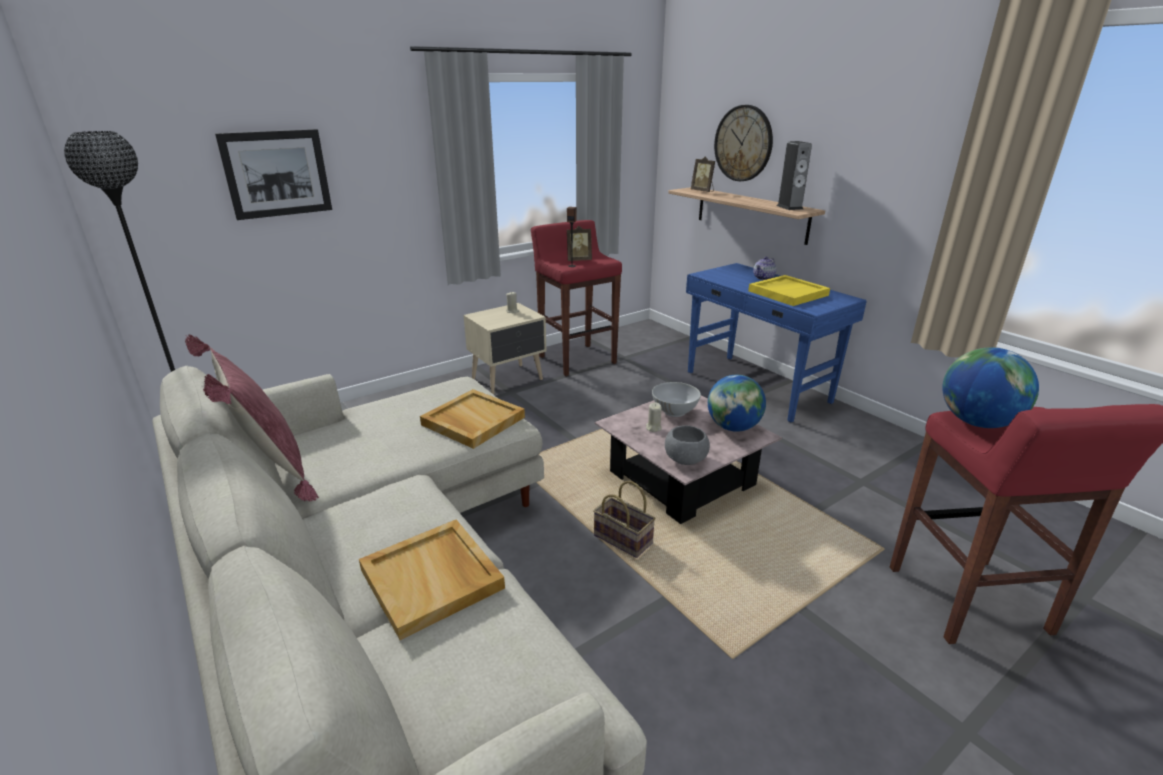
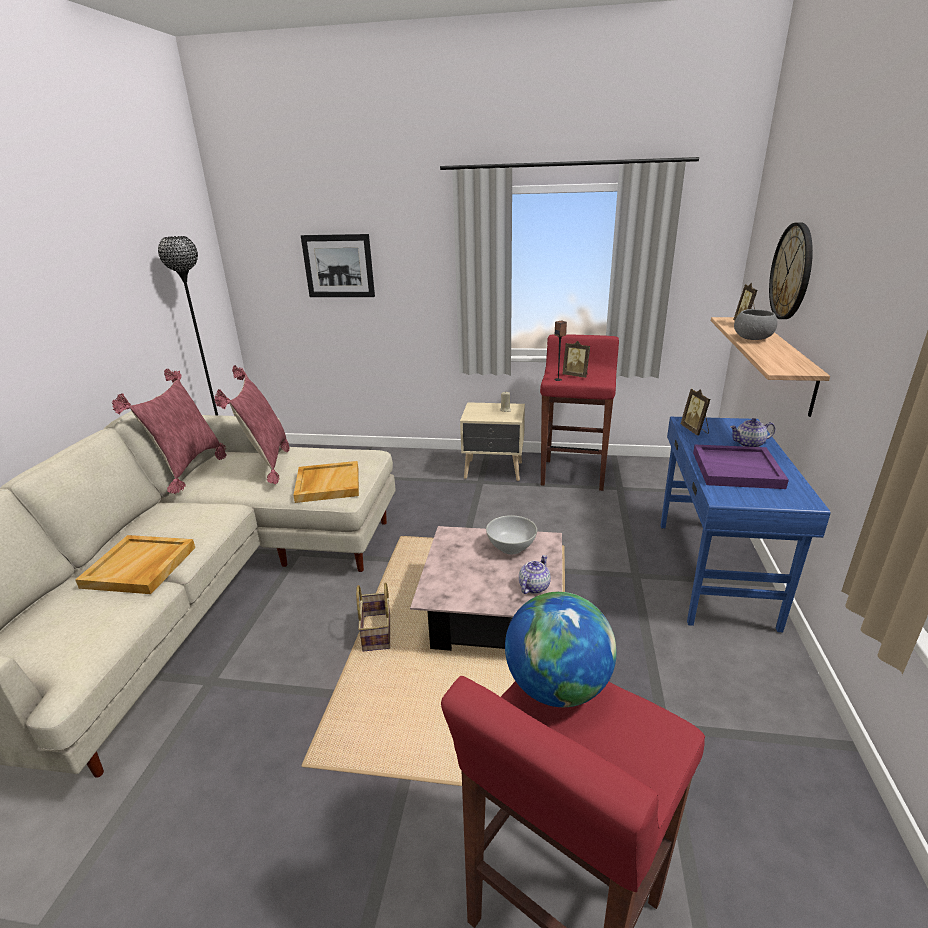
camera: 45 degrees right, 0 degrees up
(367, 437) = (265, 469): none -> red pillow
(653, 428) = (469, 552): beige candle -> none
(685, 459) = (445, 590): grey bowl -> grey bowl (752, 339)
(720, 278) = (695, 430): none -> picture frame
(733, 427) = (533, 586): globe -> teapot
(788, 293) = (737, 469): yellow tray -> purple tray
(789, 207) = (789, 362): speaker -> none

